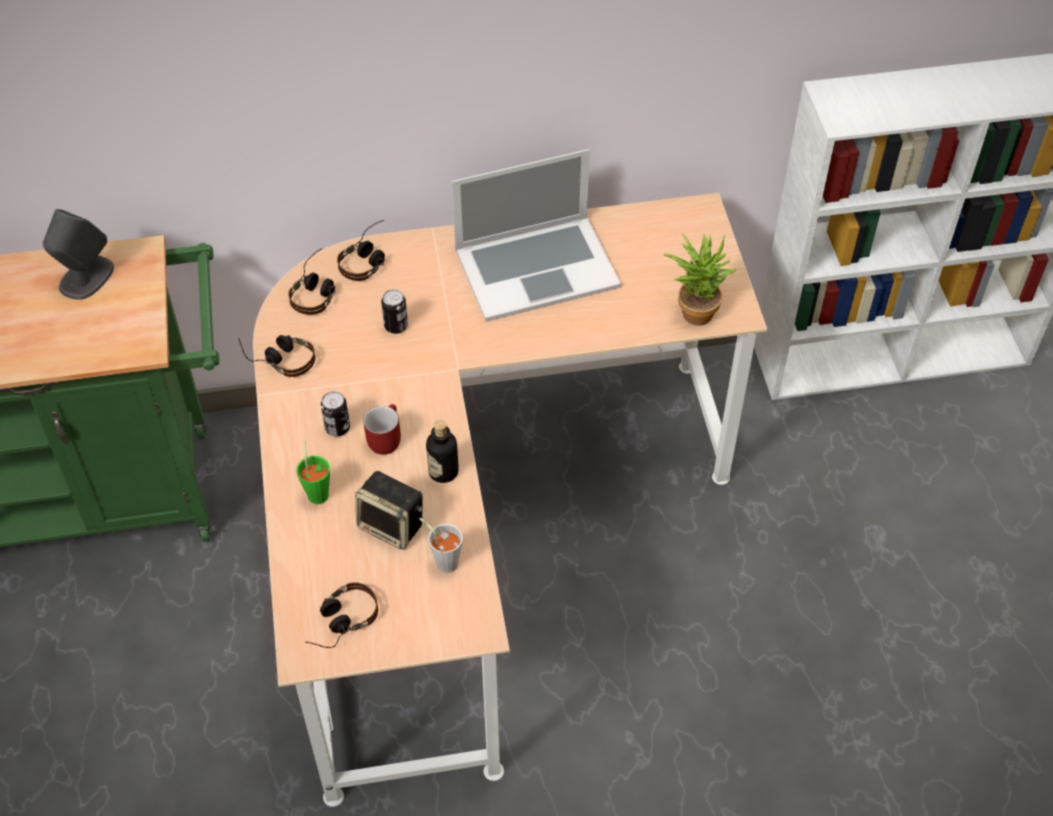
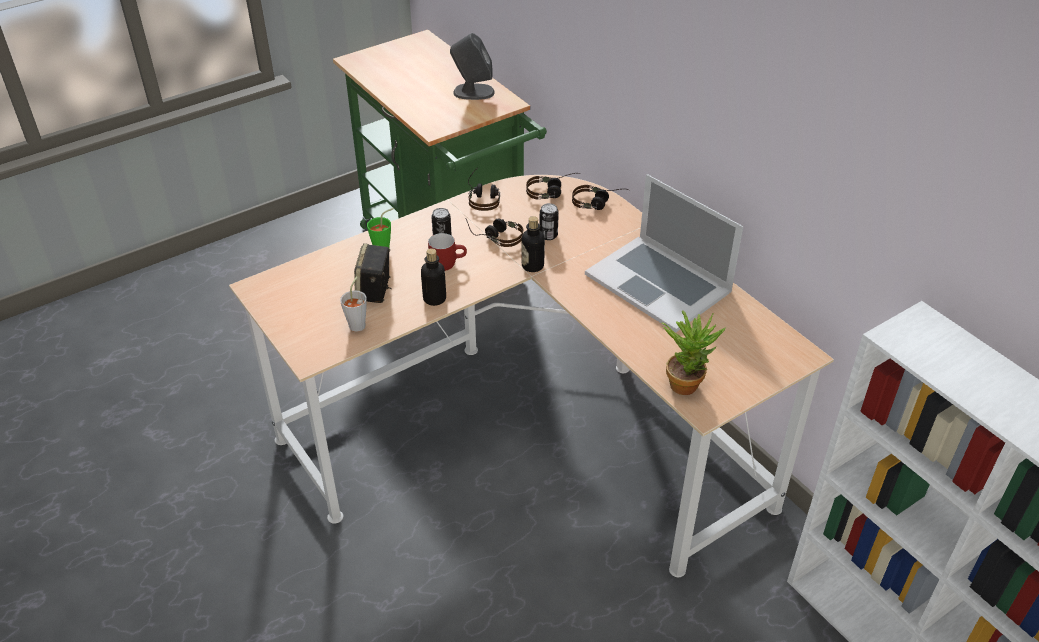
camera: 65 degrees right, 10 degrees down
(339, 623) = (285, 294): headphones -> headphones (495, 236)
(441, 361) = (532, 266): none -> bottle

